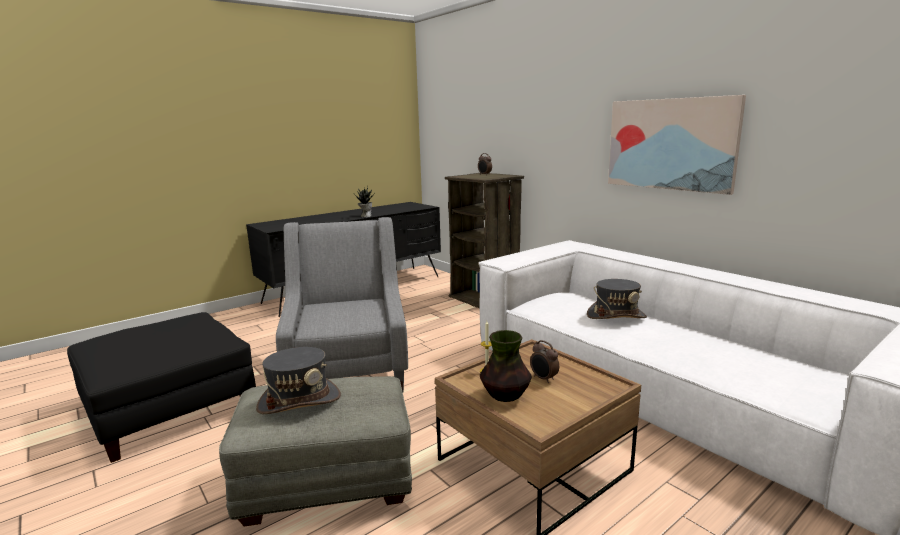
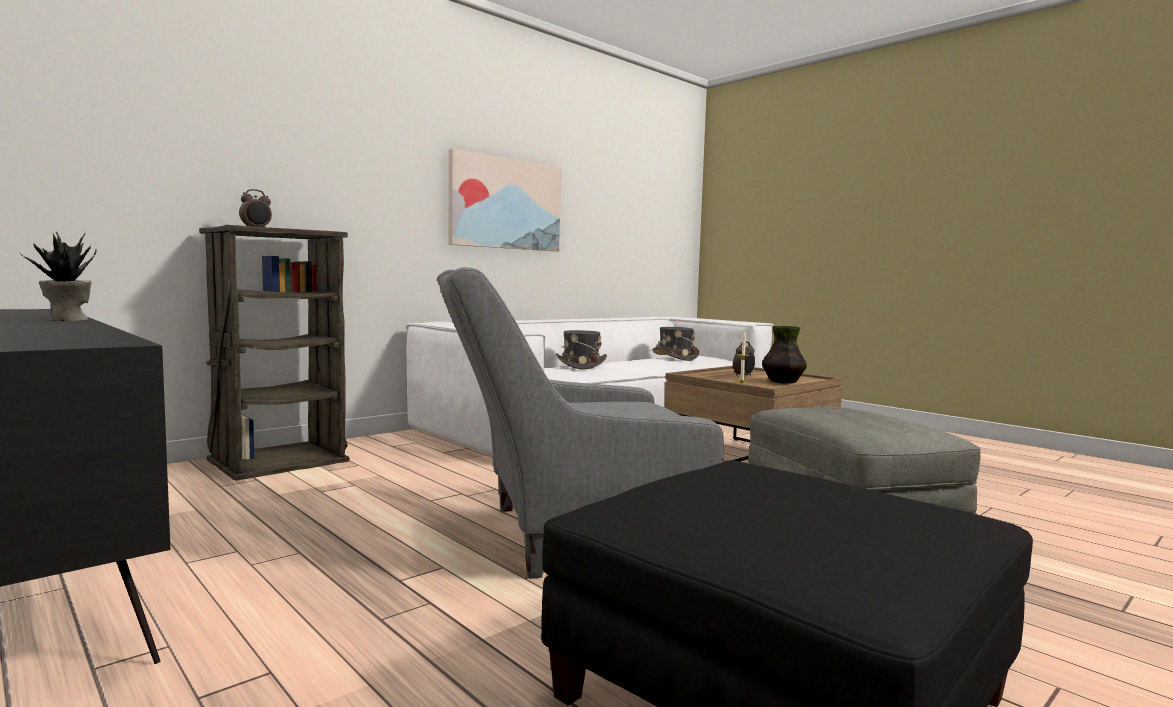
camera: 95 degrees left, 10 degrees down
(299, 401) = (869, 419): grey hat -> grey hat (675, 357)

